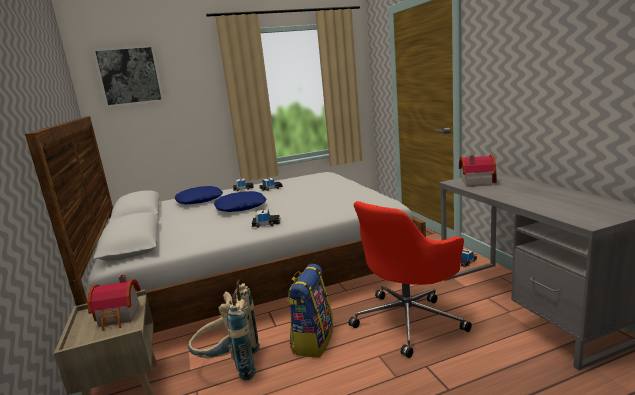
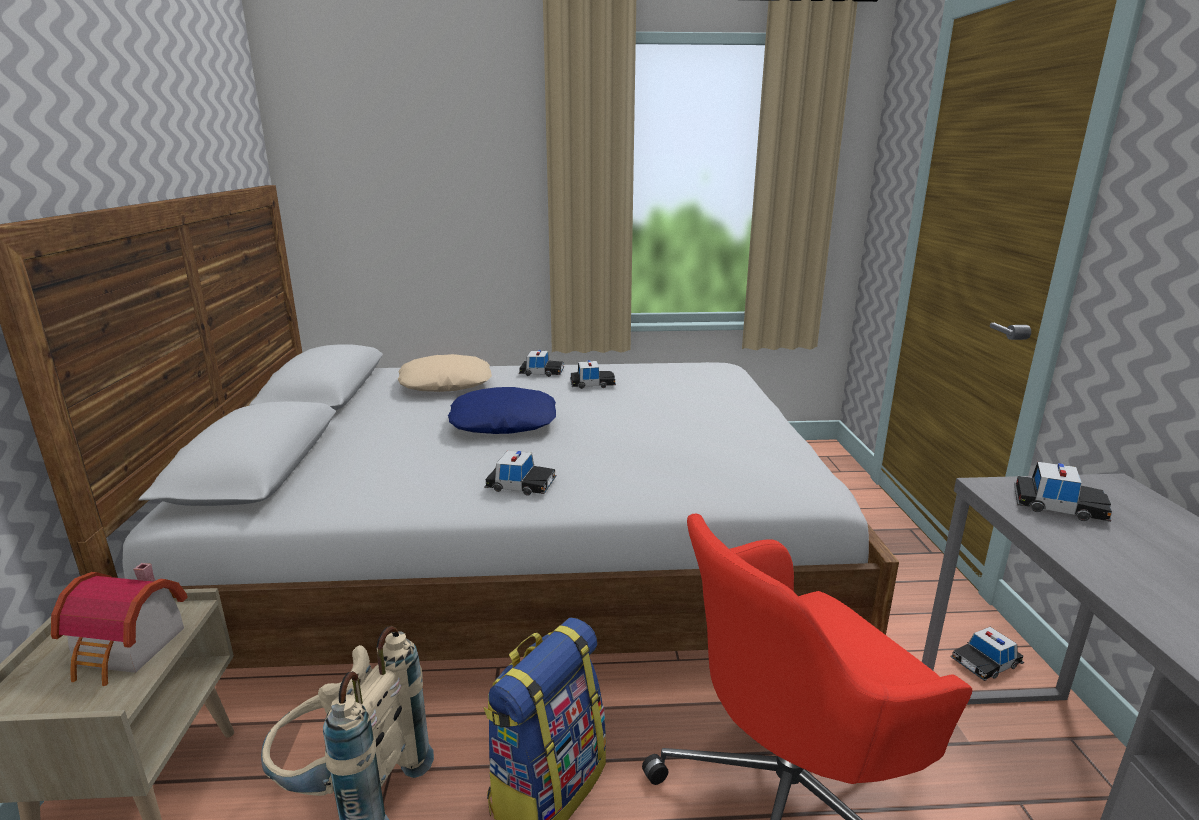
camera: 15 degrees right, 5 degrees up
(129, 76) = (364, 112): picture -> none
(199, 200) = (446, 383): blue pillow -> beige pillow
(475, 182) = (1058, 505): toy house -> toy car

